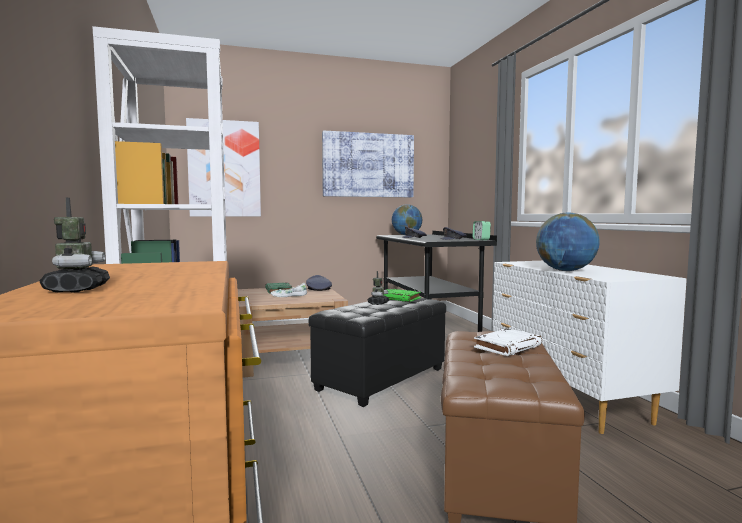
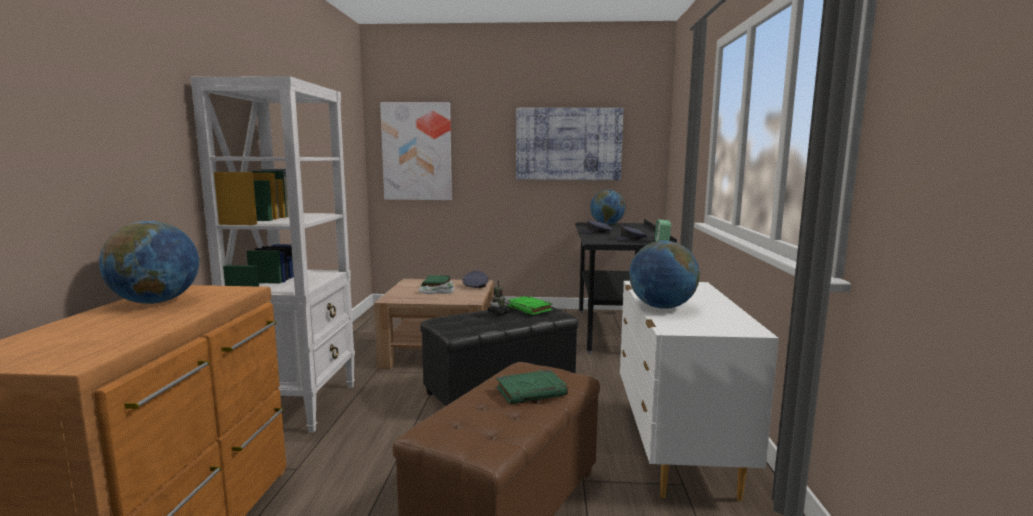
camera: 20 degrees right, 5 degrees up
(77, 289) = (69, 331): toy robot -> none
(123, 271) = (156, 302): none -> globe
(508, 346) = (531, 391): white book -> green book

